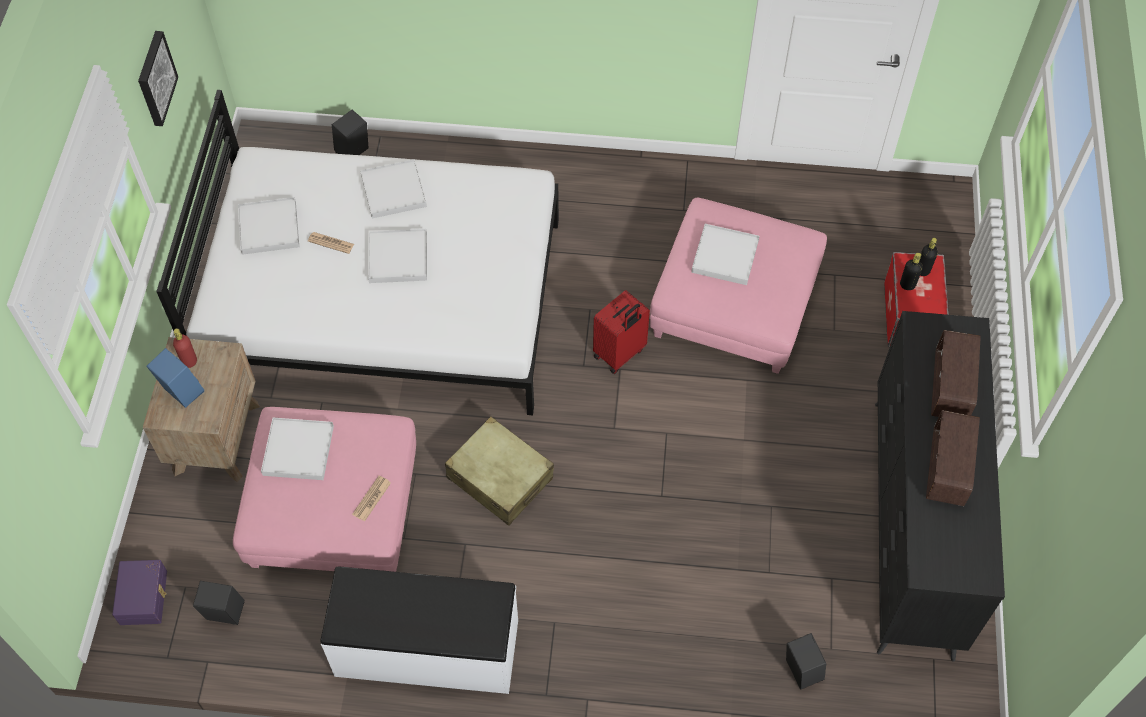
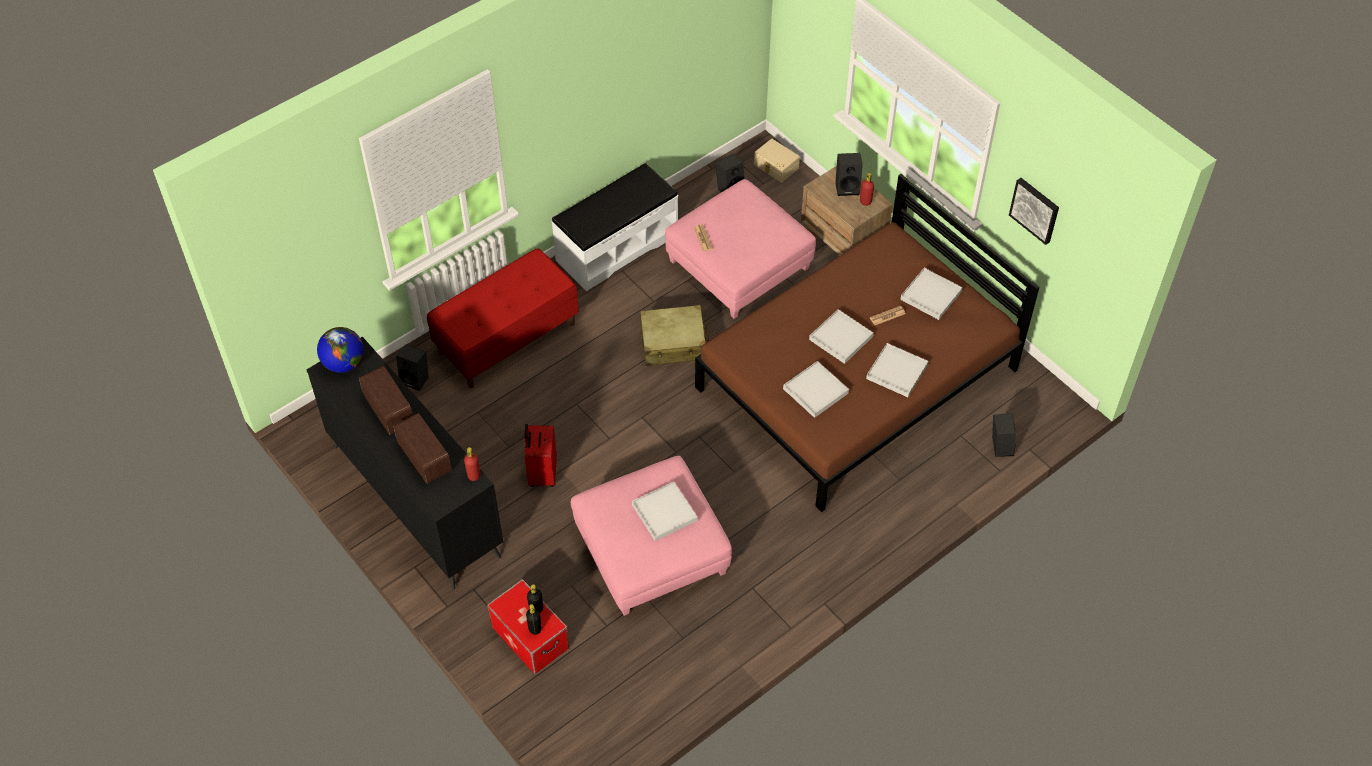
camera: 135 degrees right, 5 degrees down
(145, 597) = (775, 167): purple storage box -> beige storage box
(180, 393) = (847, 187): blue speaker -> black speaker
(298, 450) = (767, 228): white tray -> white tray (815, 391)
(384, 299) = (857, 379): white bed -> brown bed
(620, 354) = (685, 460): red suitcase -> red suitcase (542, 473)
(658, 636) = (507, 338): none -> red bench
(914, 332) = (474, 475): none -> red bottle
(955, 568) = (344, 363): none -> globe

